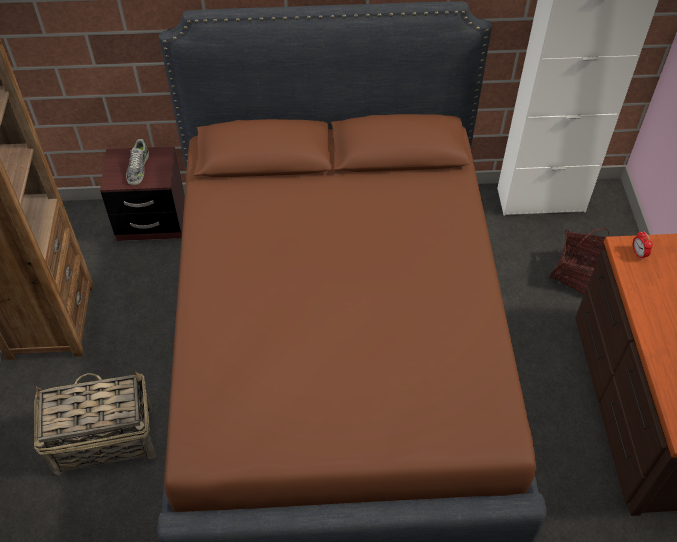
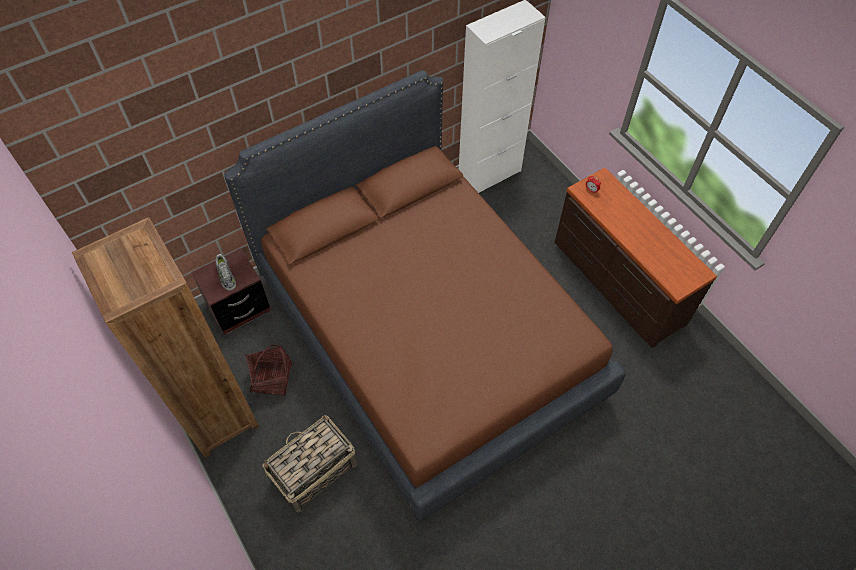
camera: 30 degrees left, 5 degrees up
(579, 274) = (541, 215): basket -> basket (272, 378)

